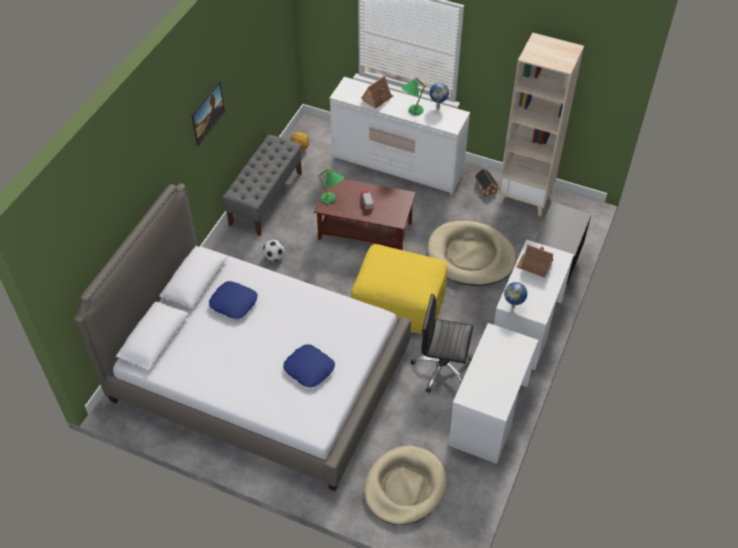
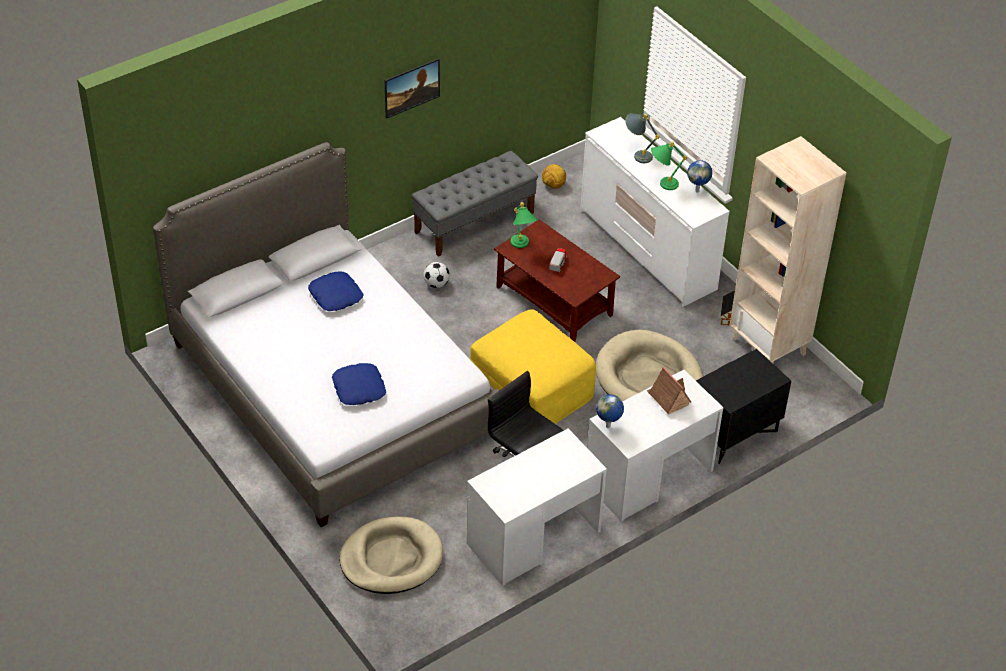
camera: 30 degrees right, 5 degrees down
(377, 98) = (637, 155): toy house -> grey table lamp

